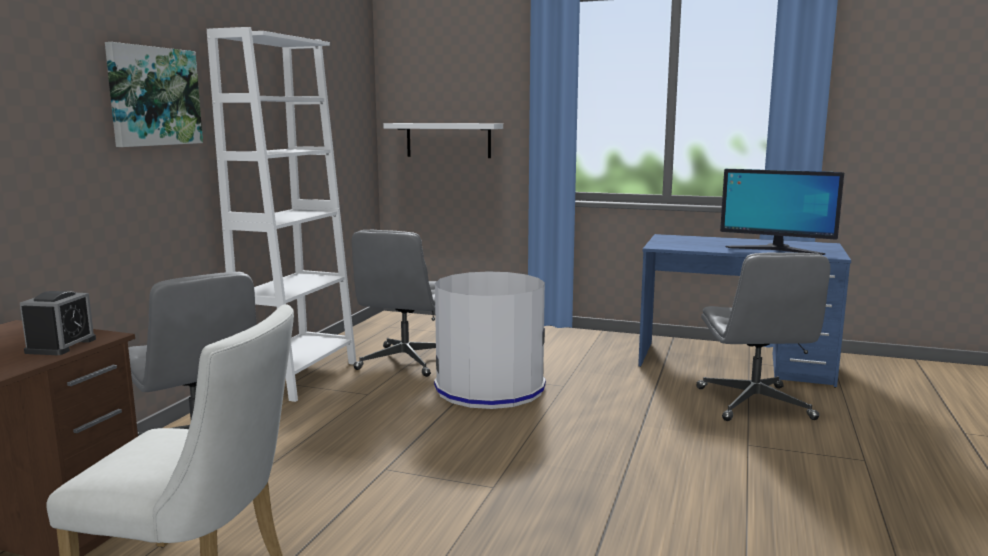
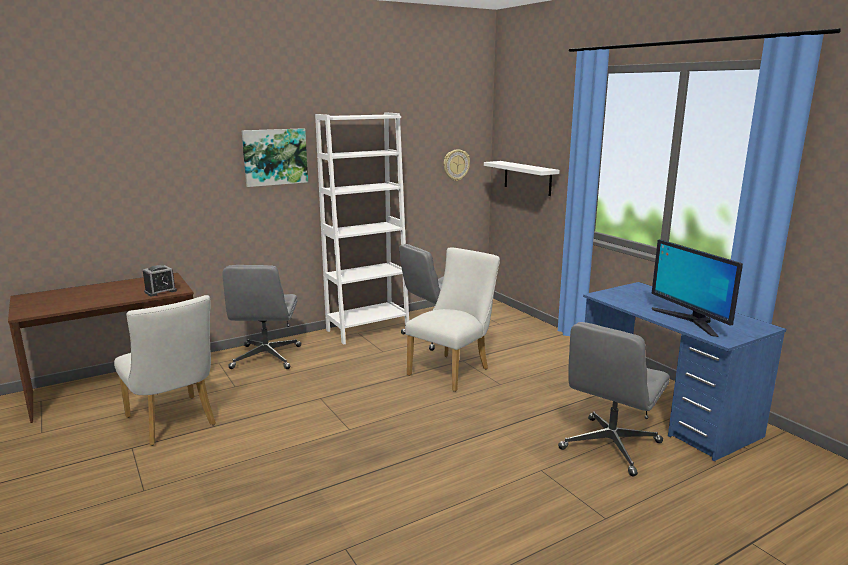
camera: 40 degrees right, 5 degrees up
(349, 128) = (456, 165): none -> wall clock
(490, 388) = (452, 370): white trash can -> white chair

